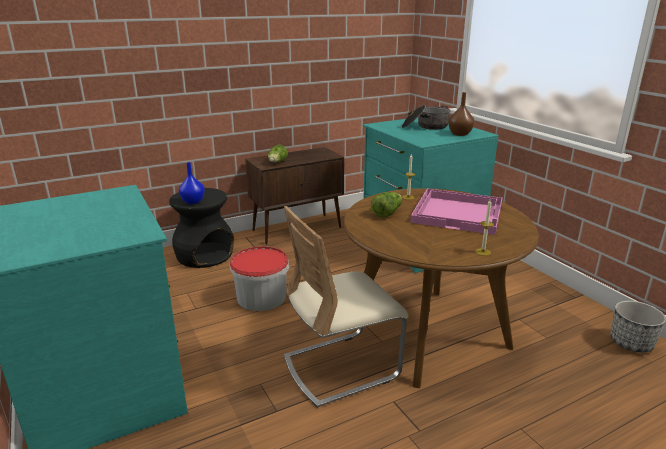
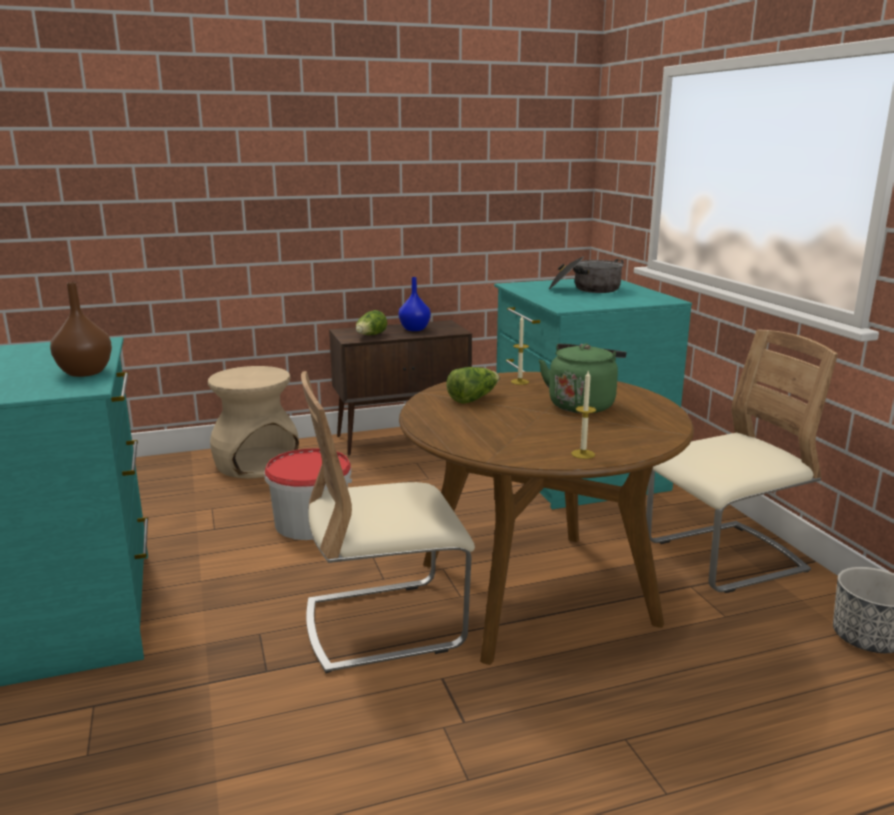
camera: 10 degrees right, 5 degrees down
(193, 201) = (239, 381): blue vase -> blue vase (415, 329)
(204, 255) = (256, 463): black stool -> beige stool
(458, 213) = (582, 404): pink tray -> green kettle
(460, 134) = (631, 299): brown vase -> brown vase (86, 372)
(531, 298) = (724, 558): none -> beige chair

